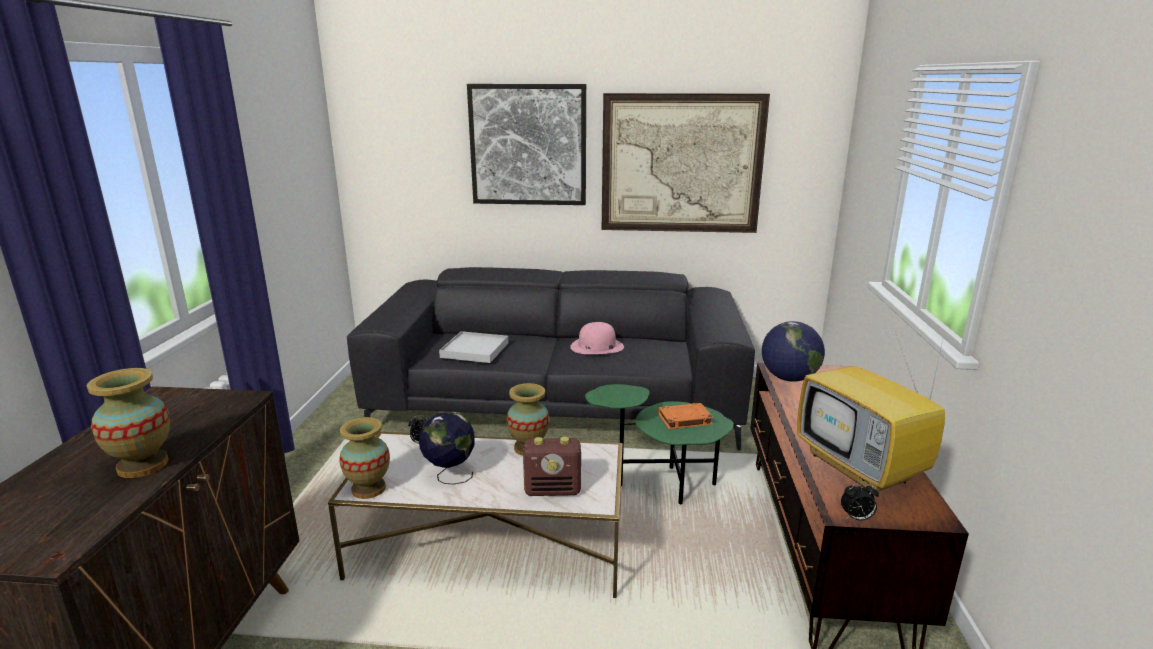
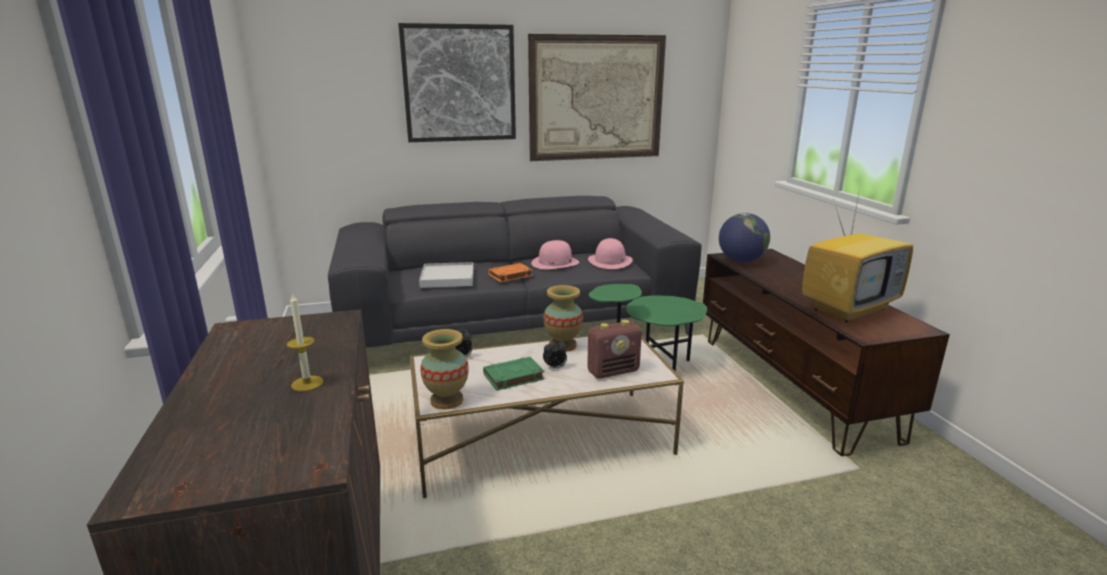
camera: 20 degrees left, 0 degrees up
(142, 466) = (307, 383): vase -> candle
(449, 476) = (513, 377): globe -> green book
(658, 352) = (610, 261): none -> pink hat
(684, 419) = (666, 307): orange book -> orange book (510, 275)
(856, 518) = (877, 338): alarm clock -> alarm clock (555, 368)
(862, 469) = (849, 308): television -> television turned 75 degrees counterclockwise

